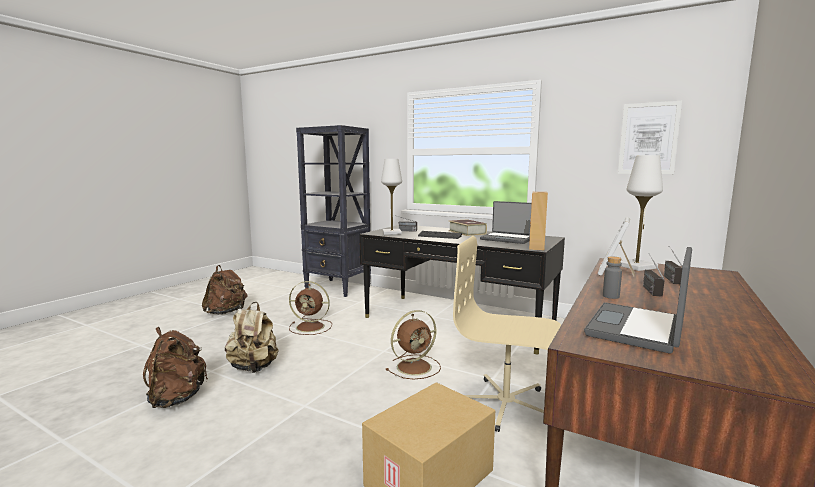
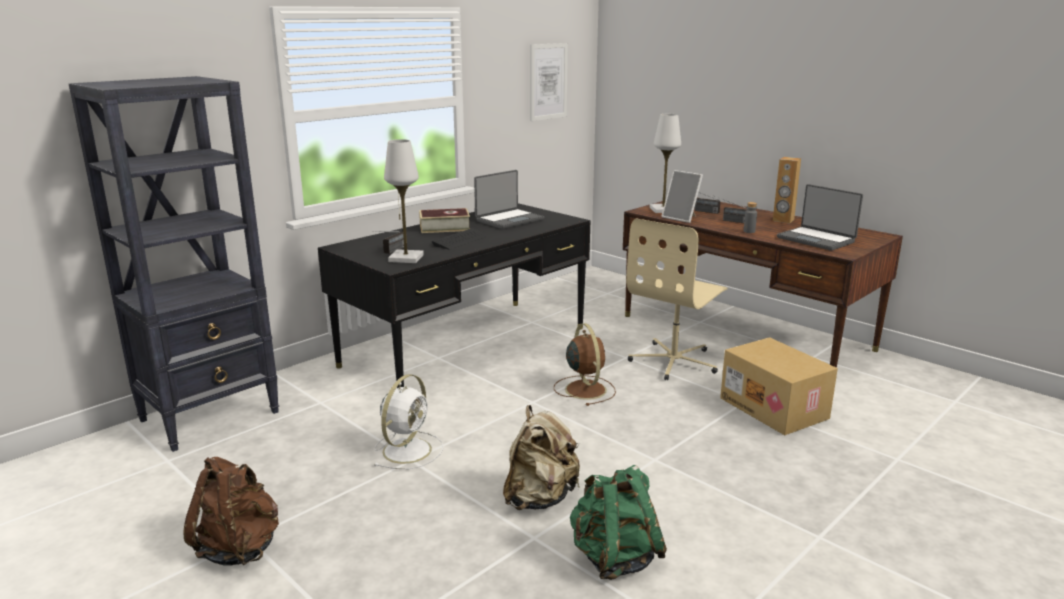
camera: 75 degrees left, 10 degrees up
(177, 398) = (614, 559): brown backpack -> green backpack
(311, 327) = (408, 449): brown fan -> white fan
(536, 248) = (571, 219): brown speaker -> brown speaker (783, 220)

